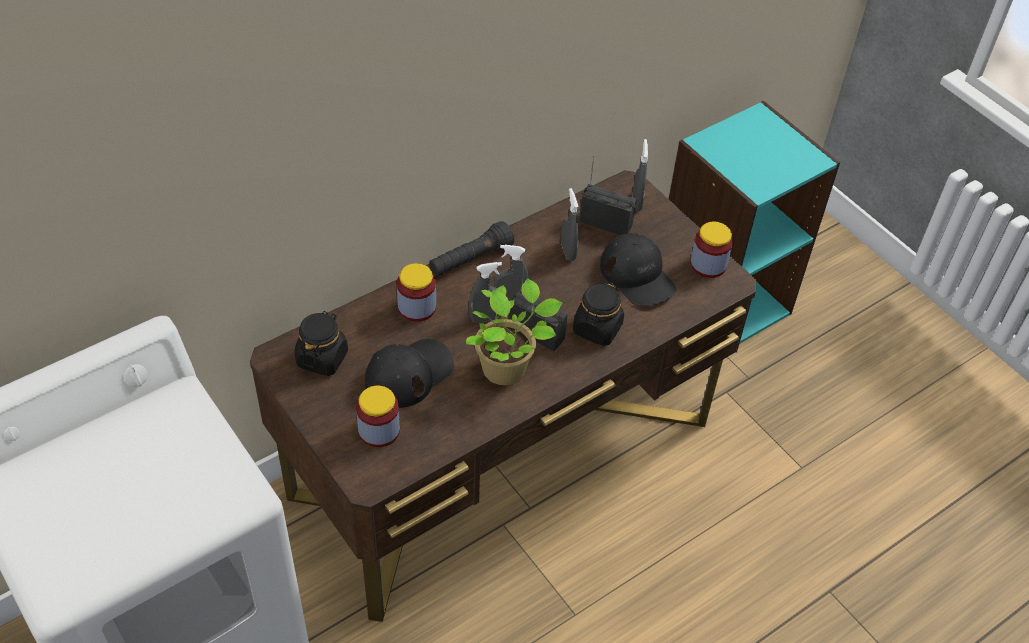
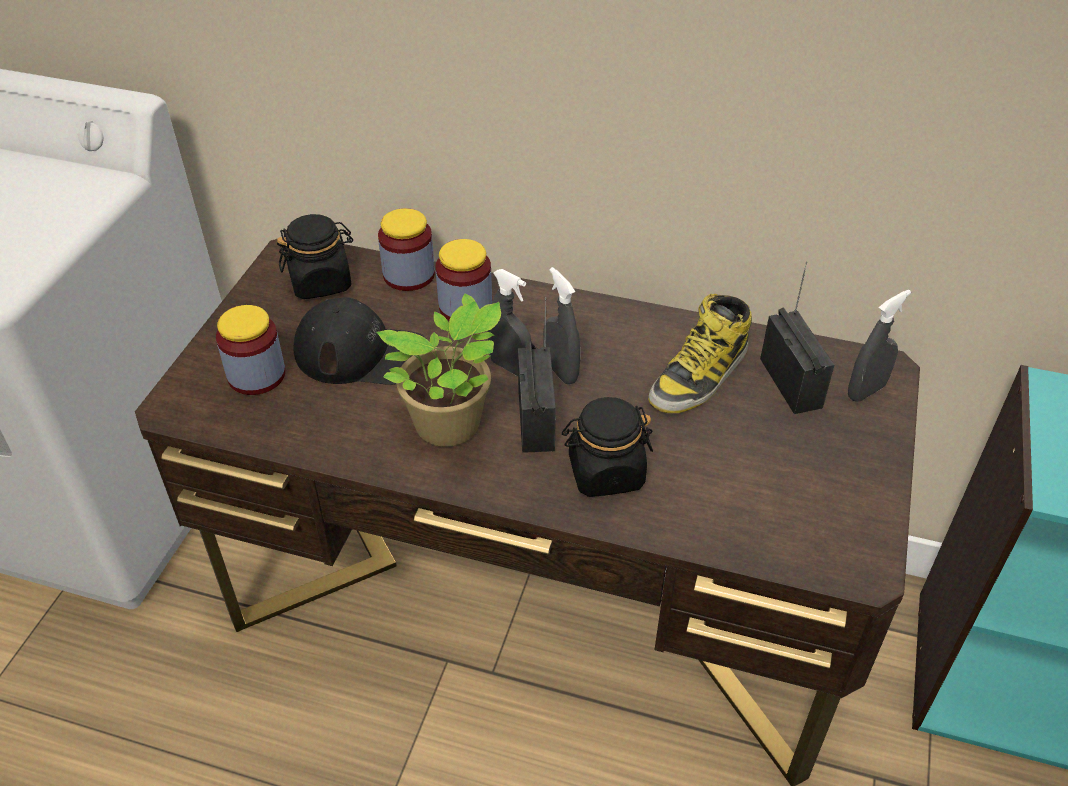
camera: 55 degrees right, 5 degrees down
(470, 260) = (584, 307): black flashlight -> none
(568, 251) = (699, 376): grey spray bottle -> boot
(637, 276) = (742, 461): black cap -> none
(708, 264) = (857, 523): jar -> jar (409, 275)

